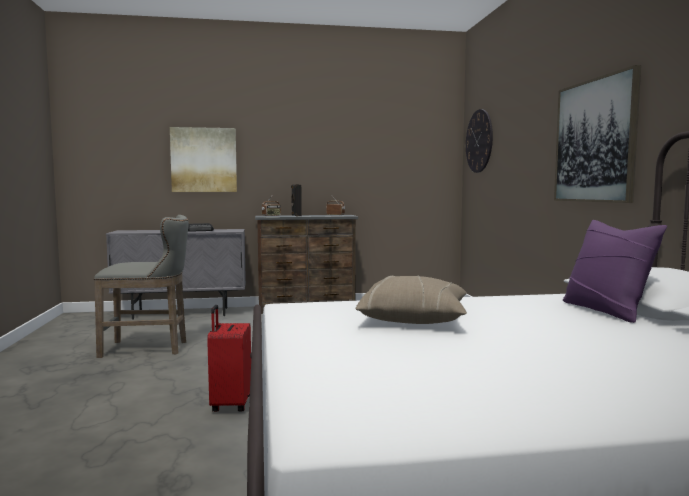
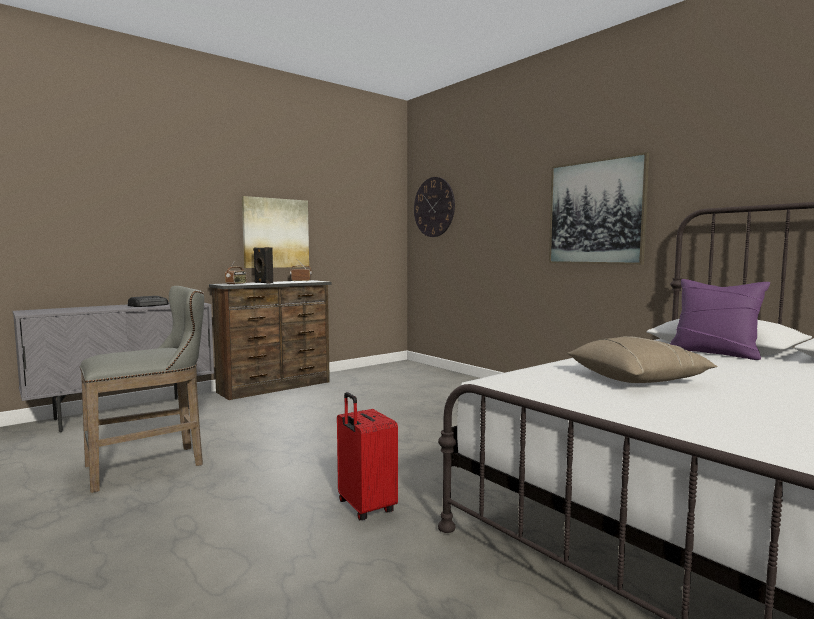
camera: 30 degrees left, 0 degrees up
(204, 160) = (140, 215): picture -> picture (276, 233)

